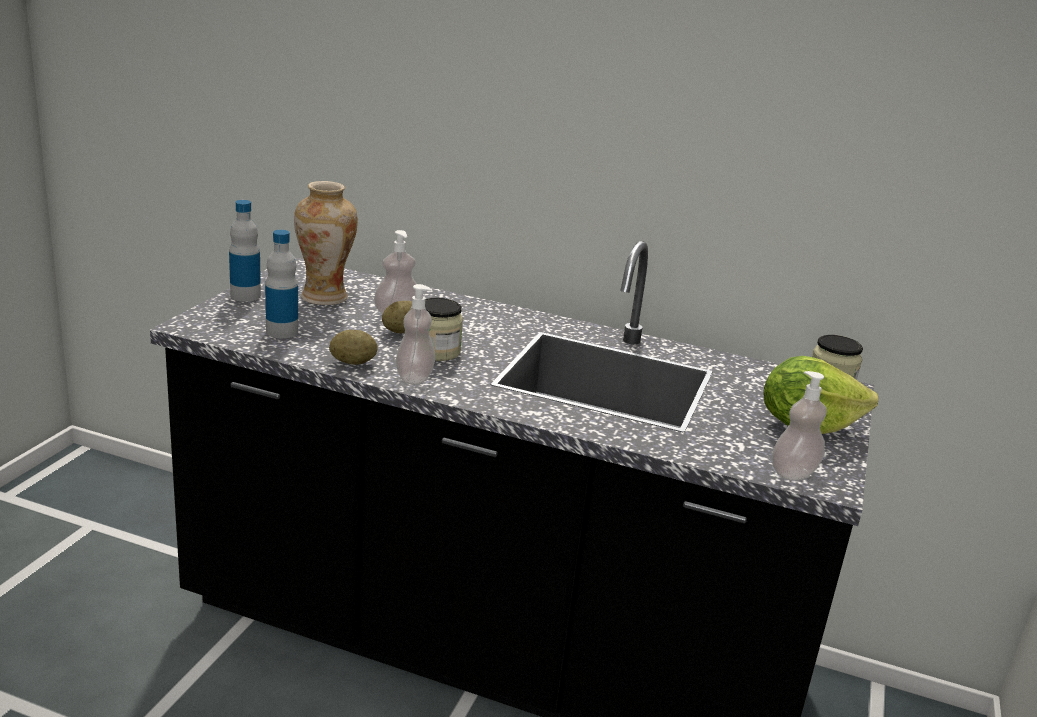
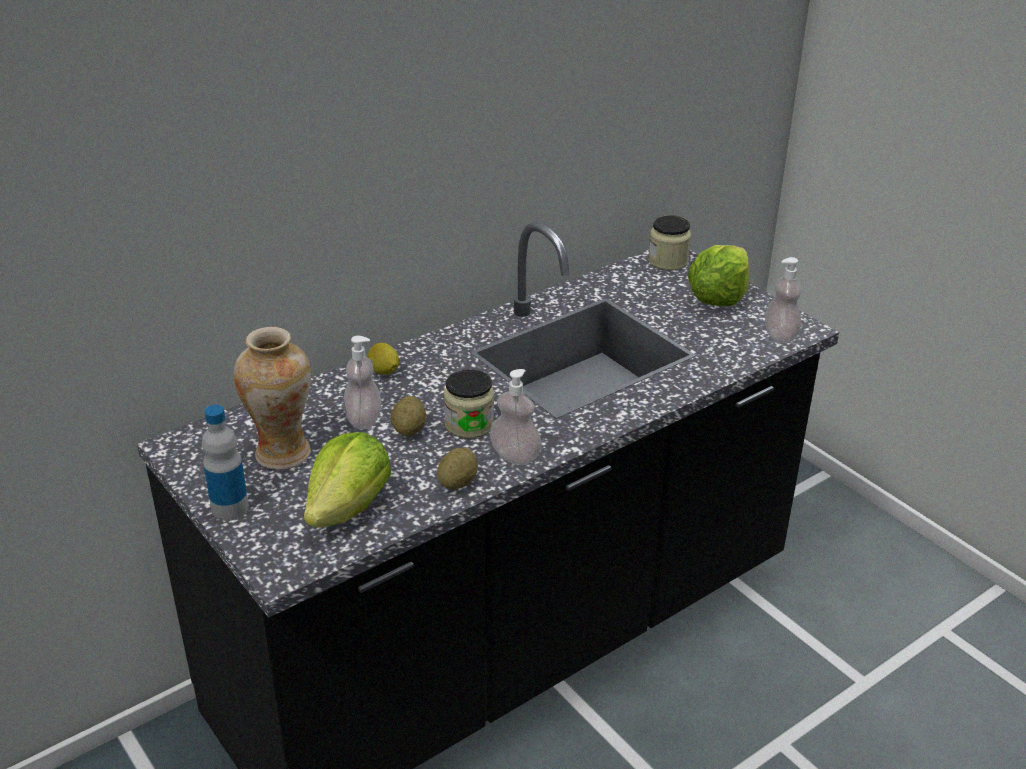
camera: 55 degrees left, 10 degrees up
(282, 331) = (349, 508): bottle -> lettuce
(467, 307) = (384, 372): none -> lemon

